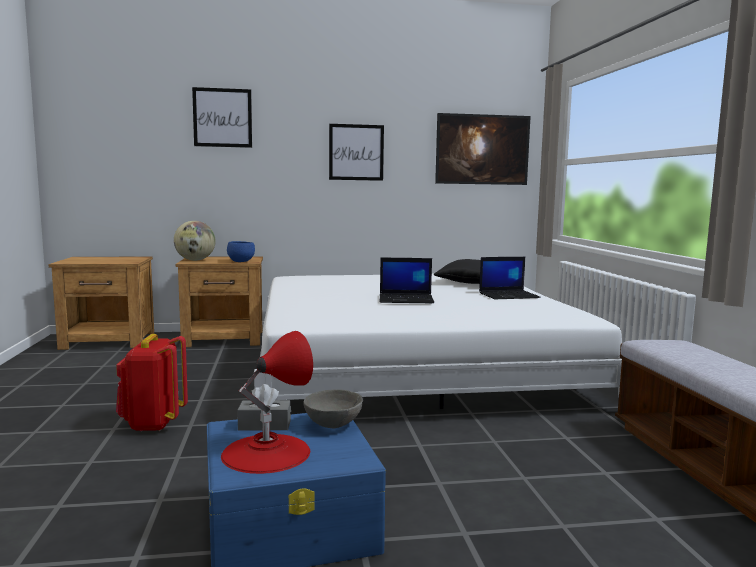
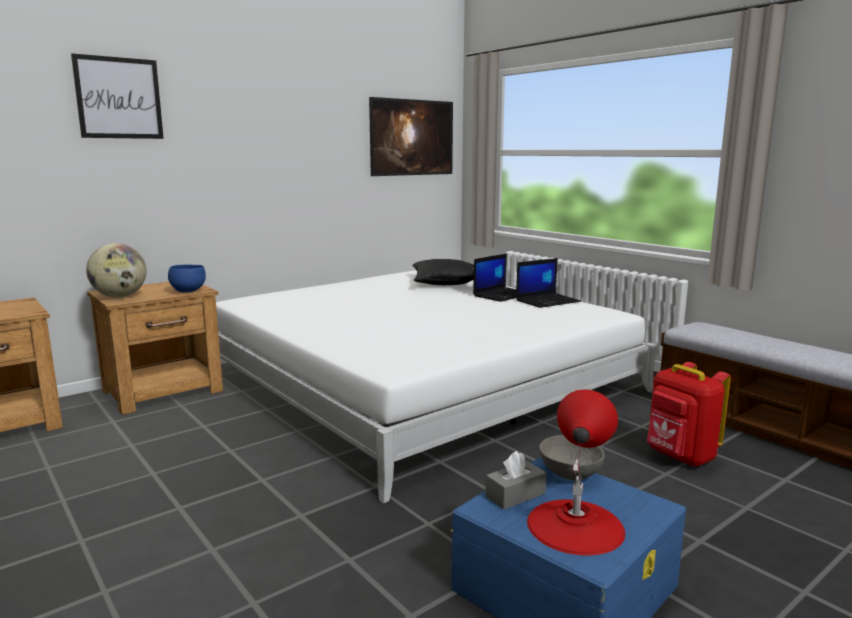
camera: 30 degrees left, 5 degrees up
(153, 424) = (254, 528): red backpack -> red backpack (680, 457)
(356, 152) = (288, 143): picture -> none
(406, 299) = (434, 315): laptop -> laptop (547, 301)

